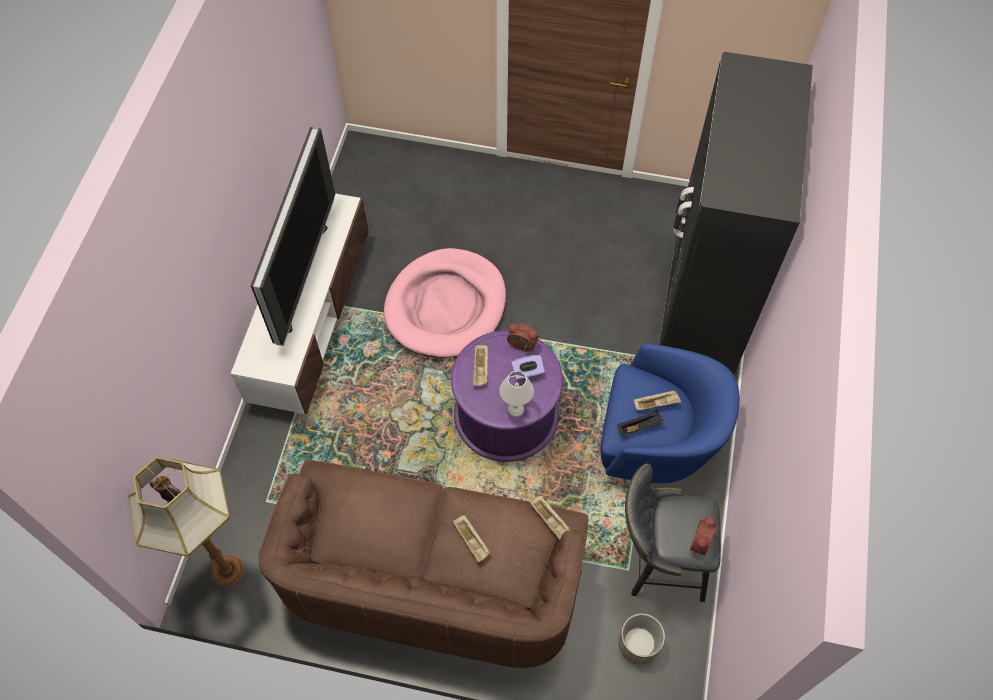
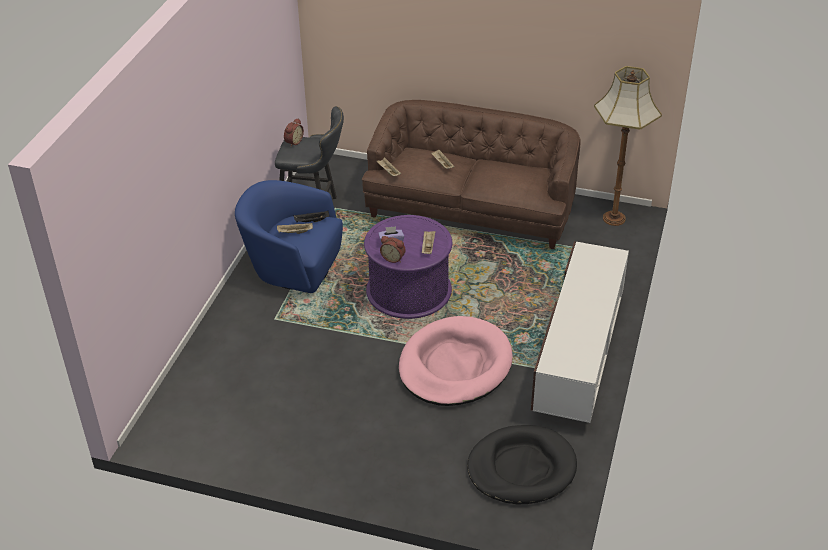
camera: 175 degrees left, 20 degrees down
(298, 275) = (585, 311): television -> none
(381, 197) = (521, 468): none -> black dog bed
(515, 408) = (403, 223): white table lamp -> none
(638, 644) = (338, 178): planter -> none
(700, 305) = (221, 355): black cabinet -> none

